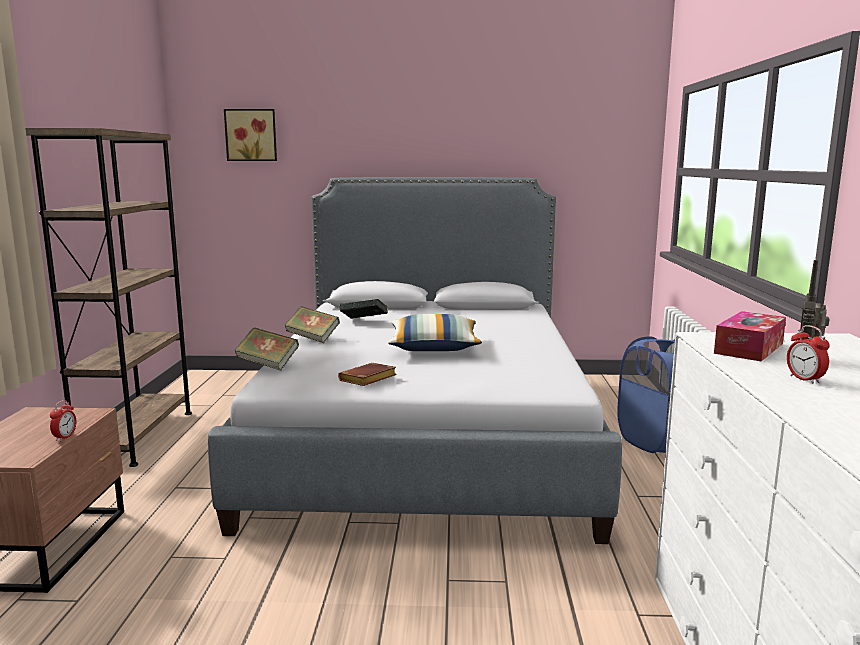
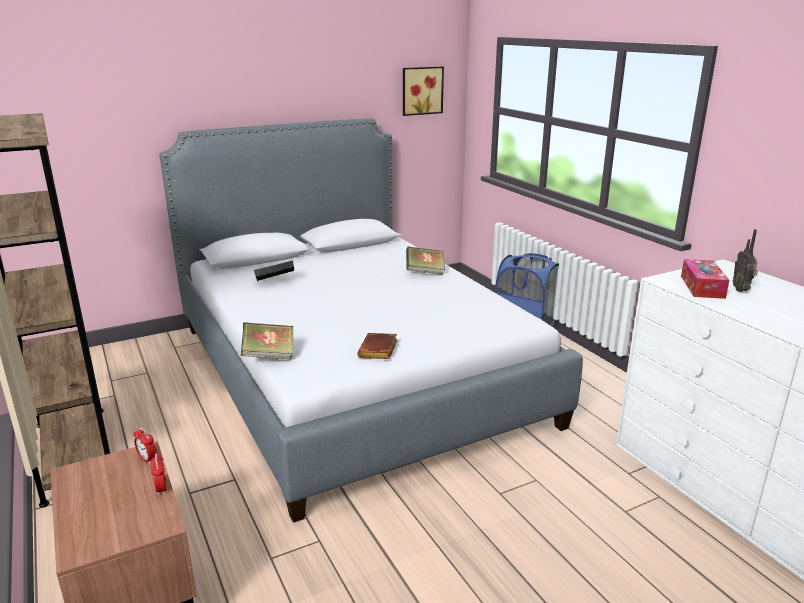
camera: 30 degrees left, 10 degrees up
(251, 135) = (75, 89): picture -> picture (421, 90)
(312, 338) = (259, 314): book -> book (425, 272)
(434, 347) = (379, 301): pillow -> none
(804, 379) = (766, 310): alarm clock -> alarm clock (147, 459)

